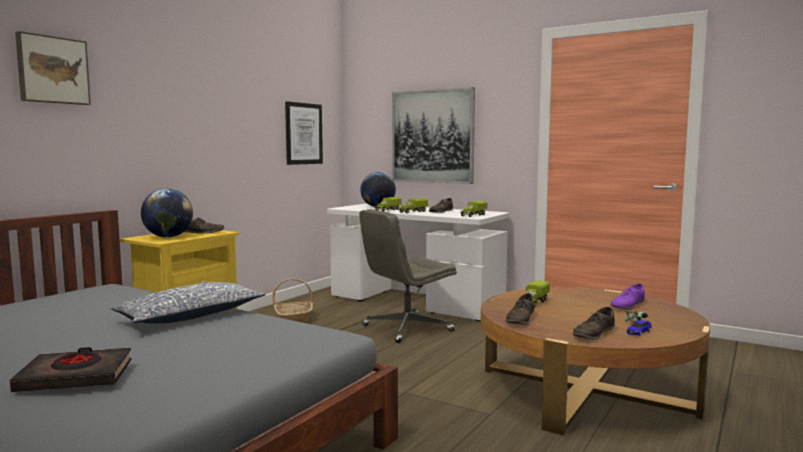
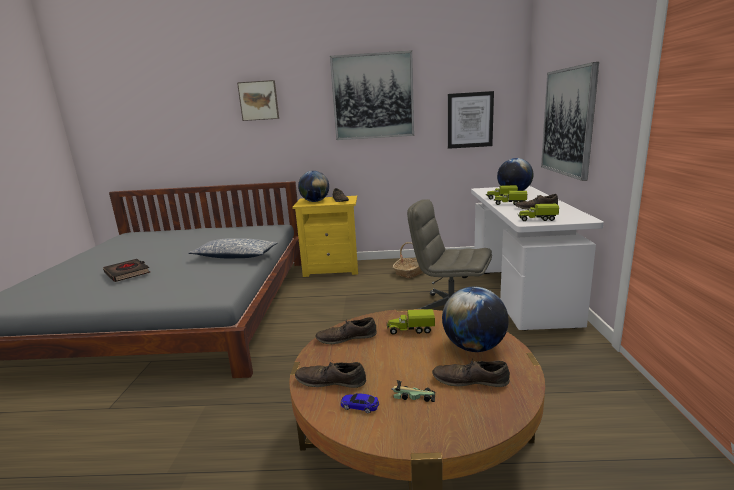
camera: 60 degrees right, 10 degrees up
(214, 92) = (373, 96): none -> picture
(583, 296) = (474, 347): none -> globe
(627, 305) = (470, 380): purple shoe -> brown shoe

